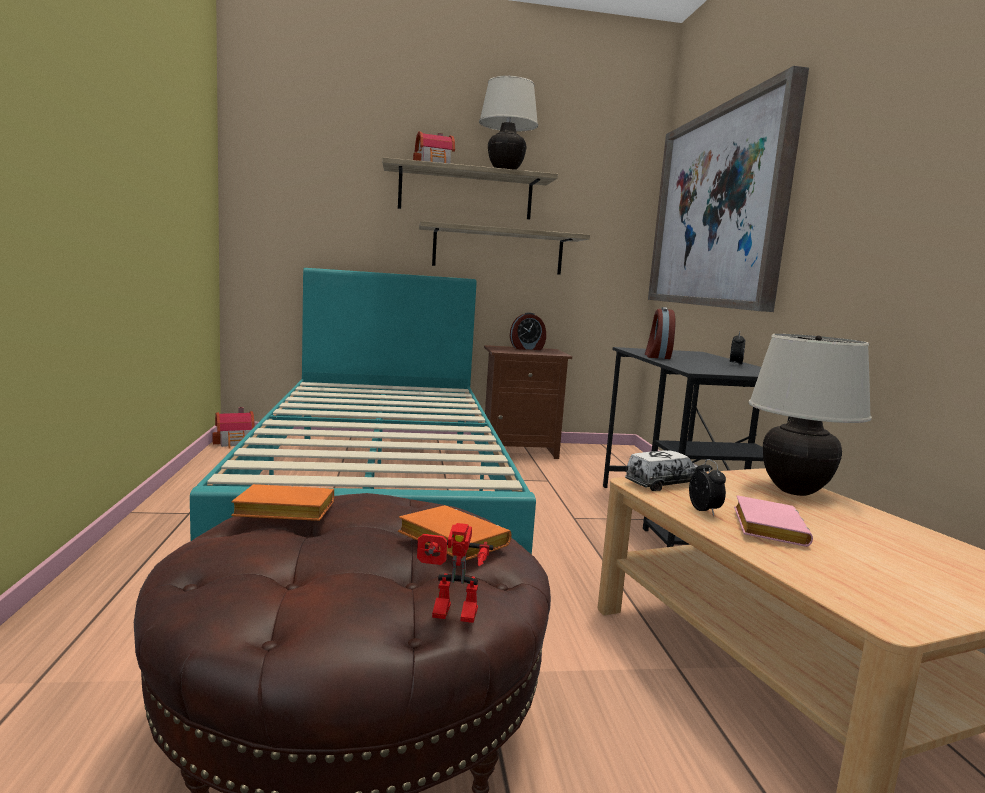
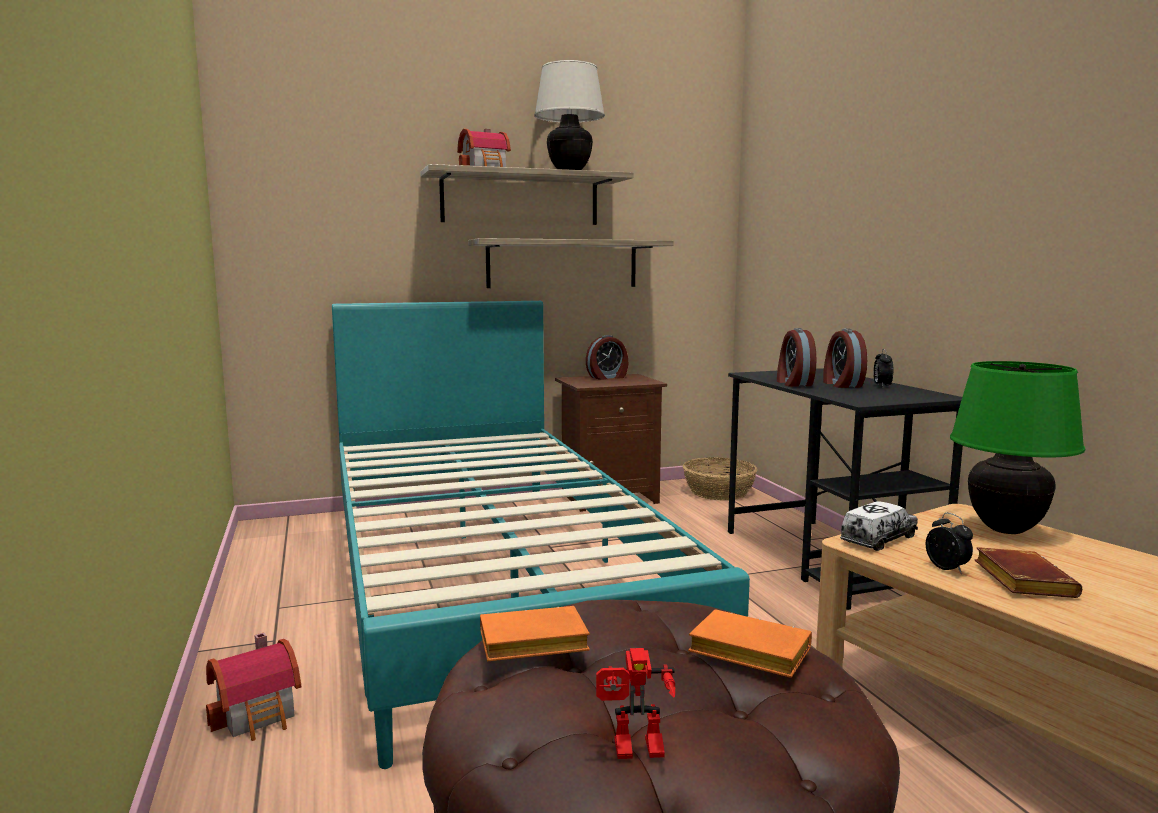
camera: 10 degrees left, 0 degrees up
(236, 442) = (266, 533): toy house -> toy house (259, 714)
(450, 615) = (832, 747): toy robot -> toy robot (635, 752)
(616, 457) = (718, 492): none -> basket
(699, 360) = (841, 384): none -> alarm clock
(717, 209) = (823, 207): picture -> none
(765, 527) = (1019, 580): pink book -> brown book
(794, 491) = (1005, 529): beige table lamp -> green table lamp

